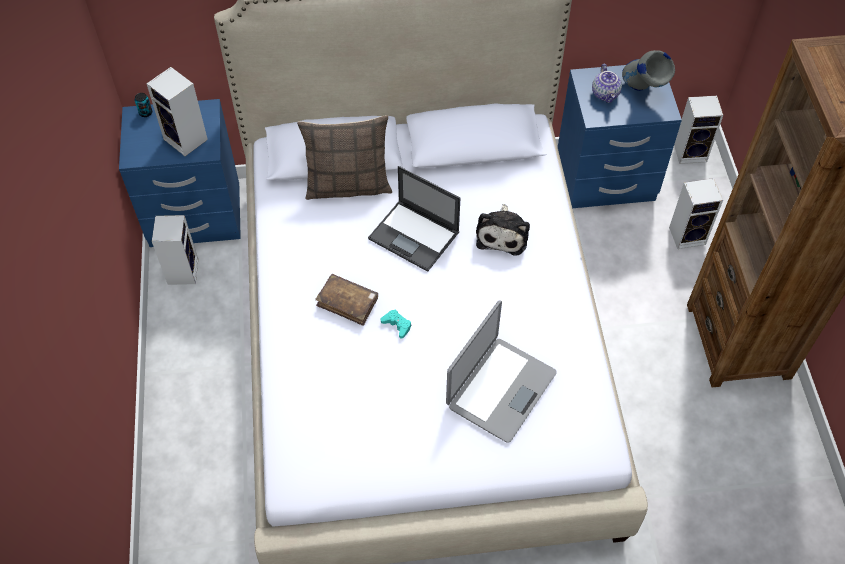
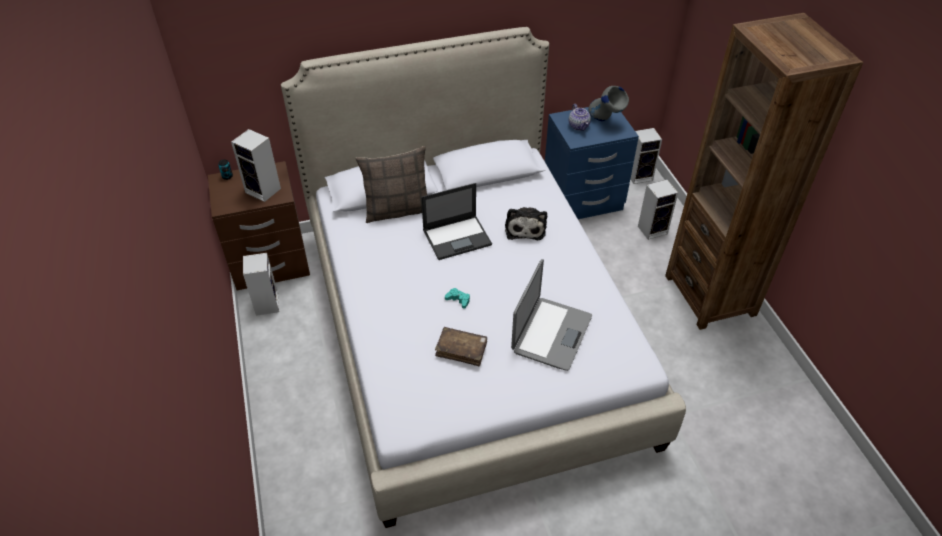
camera: 10 degrees left, 10 degrees down
(195, 216) = (270, 264): blue nightstand -> brown nightstand
(348, 303) = (415, 289): brown book -> brown book (461, 350)
(415, 236) = (457, 237): laptop -> laptop turned 45 degrees counterclockwise

